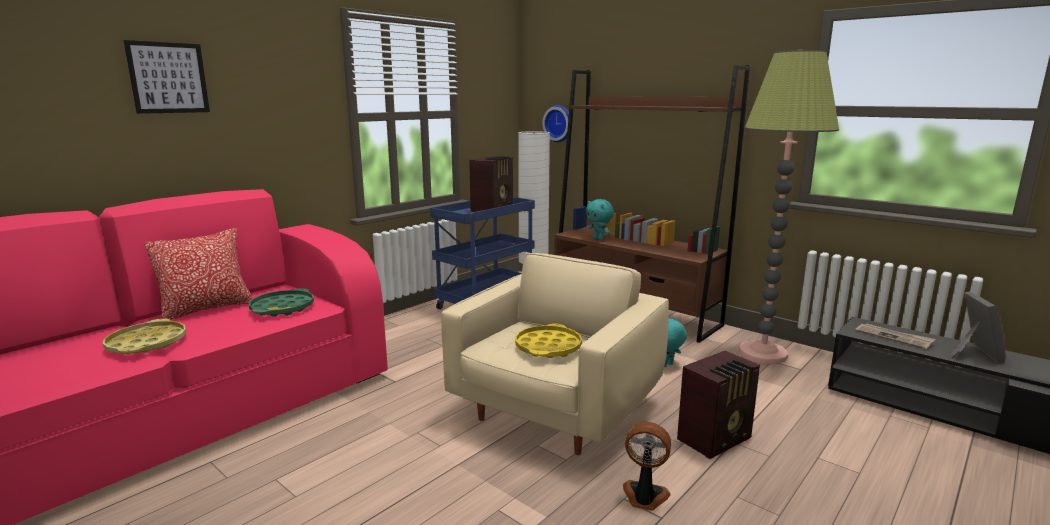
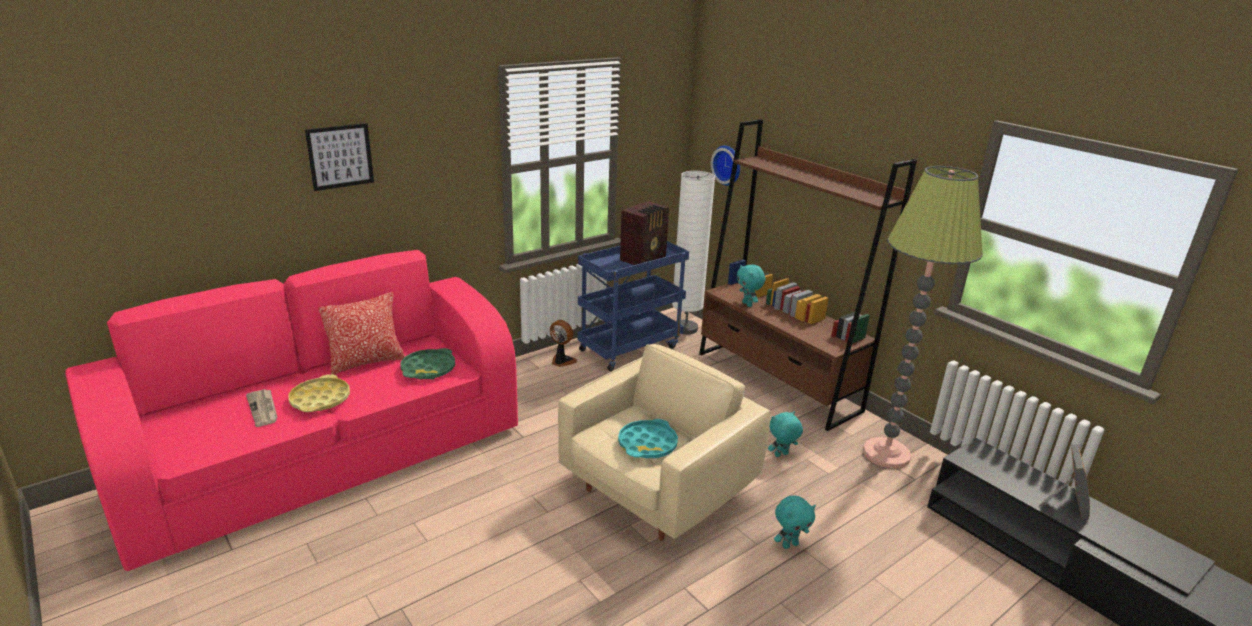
camera: 10 degrees right, 10 degrees up
(548, 347) = (647, 444): yellow tray -> turquoise tray
(644, 497) = (701, 589): fan -> fan (562, 361)
(716, 439) = (789, 544): radio -> turquoise plush toy
(894, 337) = (999, 471): newspaper -> newspaper (263, 409)

